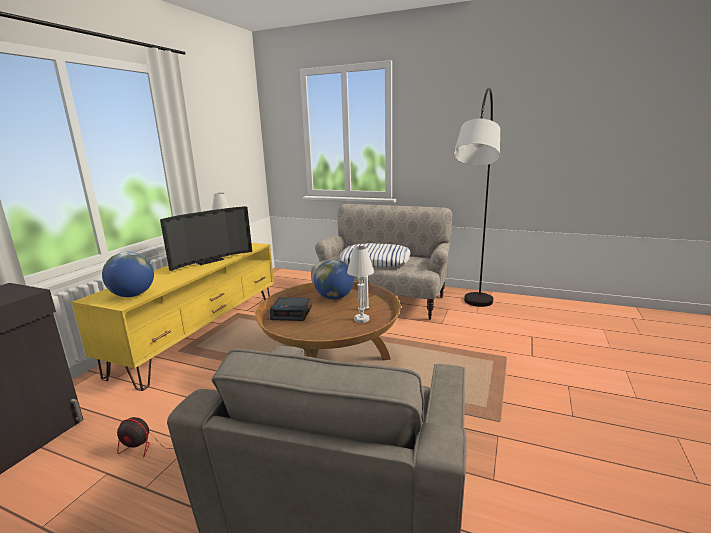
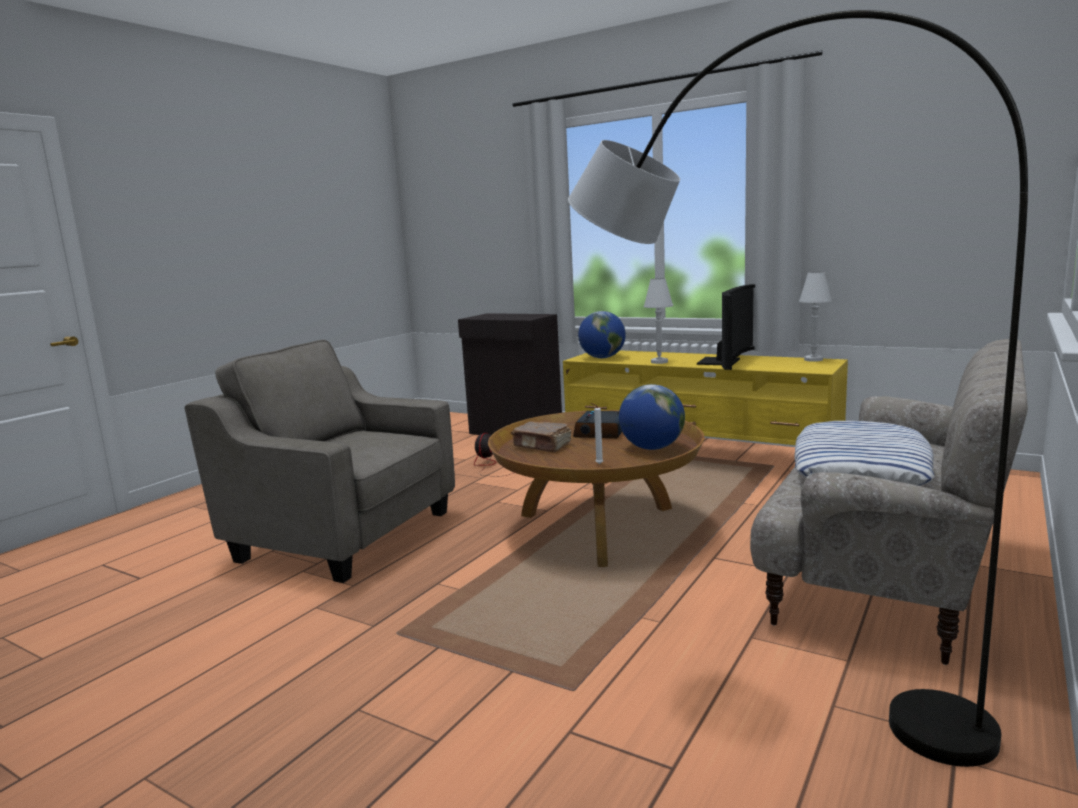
camera: 100 degrees right, 5 degrees down
(208, 261) = (725, 362): television -> television turned 120 degrees counterclockwise
(324, 329) = (542, 446): none -> brown book
(361, 319) = (564, 461): white table lamp -> white table lamp (659, 362)

